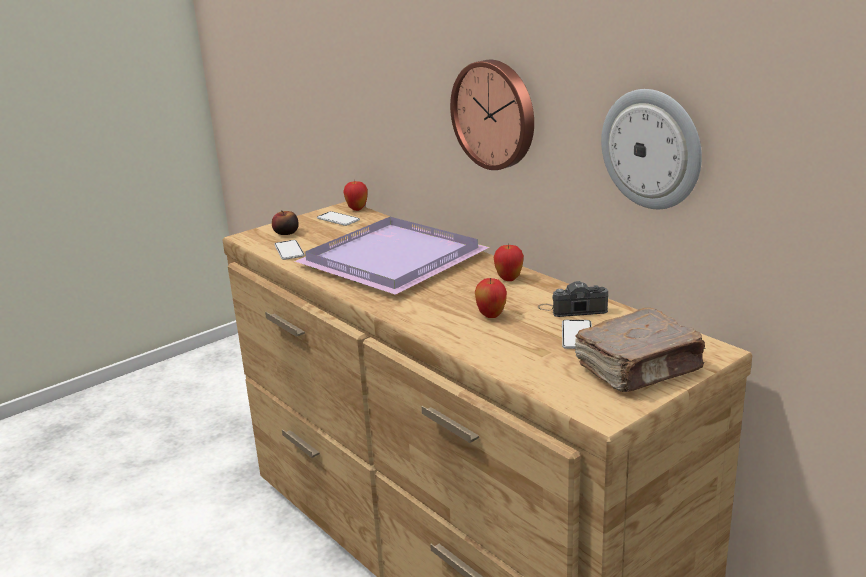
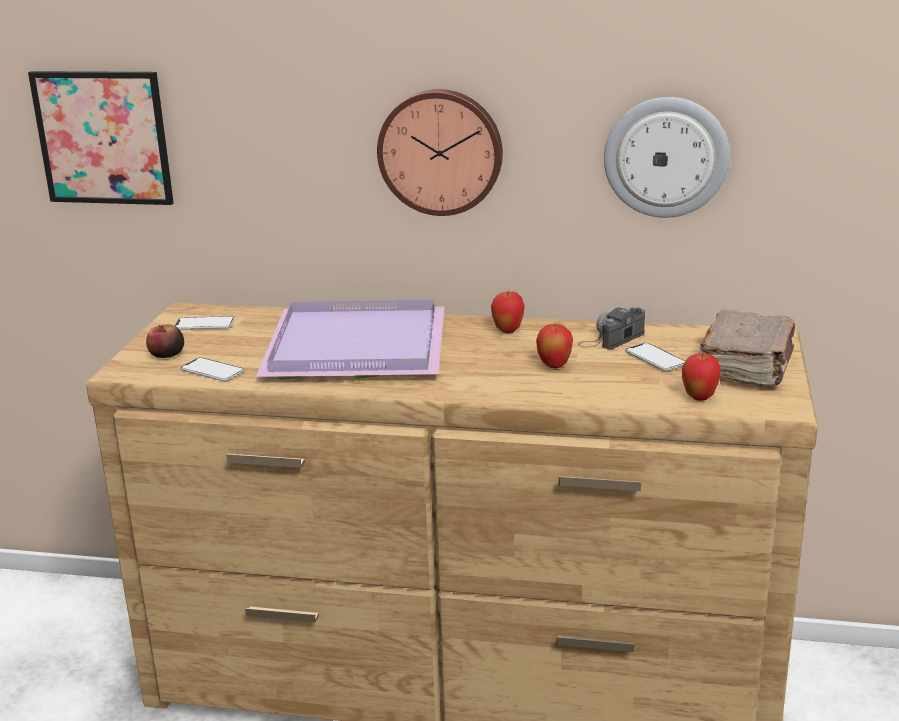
camera: 40 degrees left, 0 degrees up
(322, 72) = (103, 138): none -> picture
(357, 209) = (204, 308): apple -> apple (699, 397)

